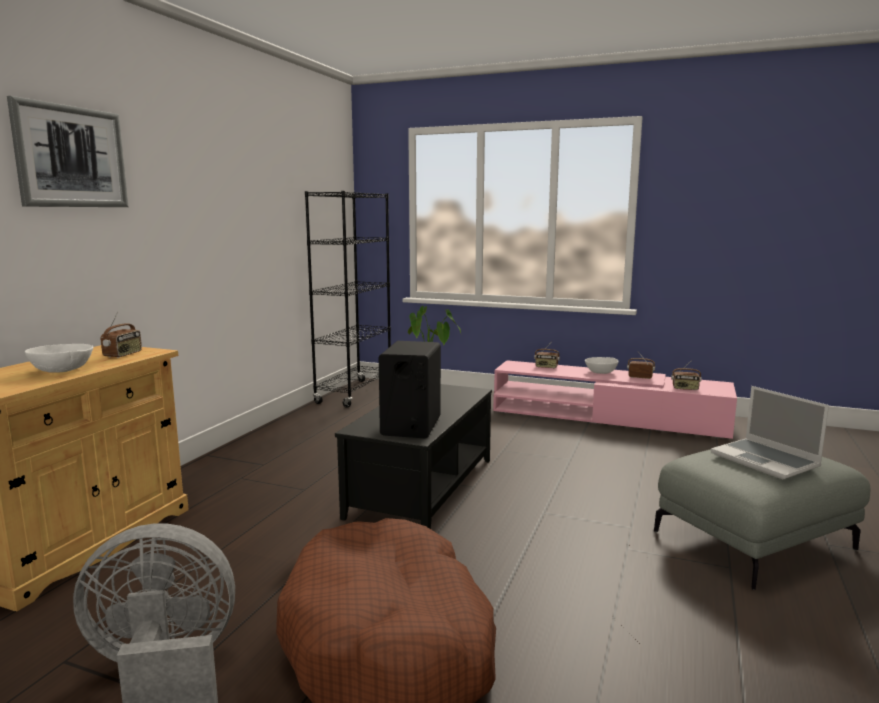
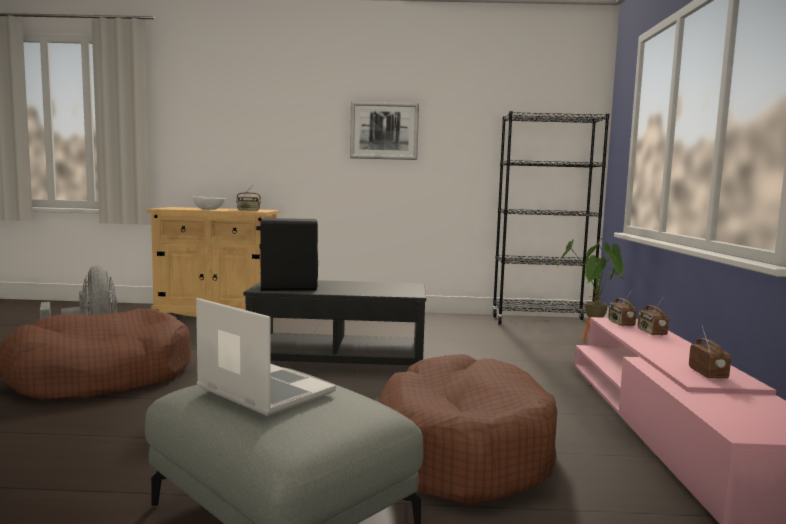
camera: 70 degrees right, 5 degrees down
(71, 157) = (273, 99): picture -> picture (384, 131)
(600, 372) = (685, 354): white bowl -> none
(643, 474) = (461, 450): none -> brown dog bed
(685, 388) = (713, 405): radio -> radio (620, 323)
(766, 460) = (262, 390): laptop -> laptop turned 90 degrees clockwise

